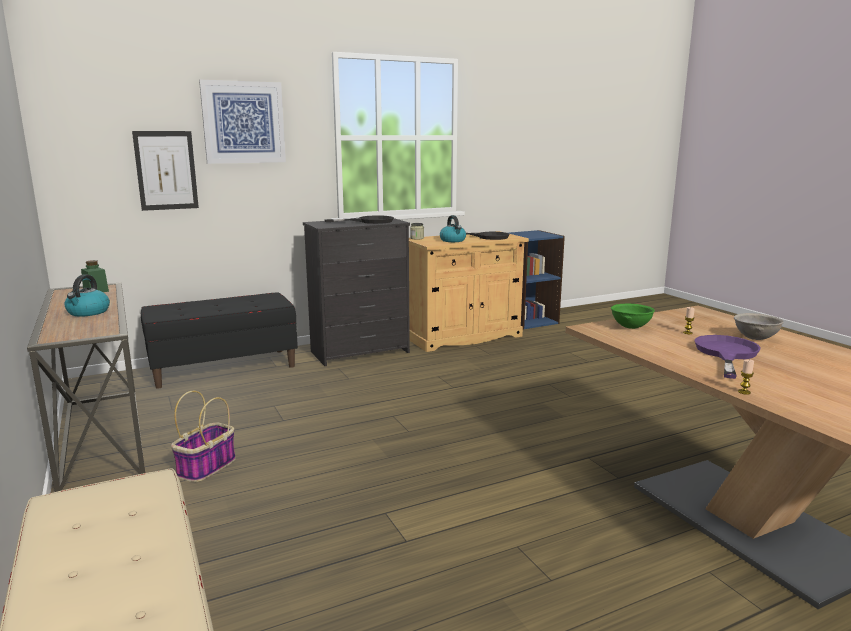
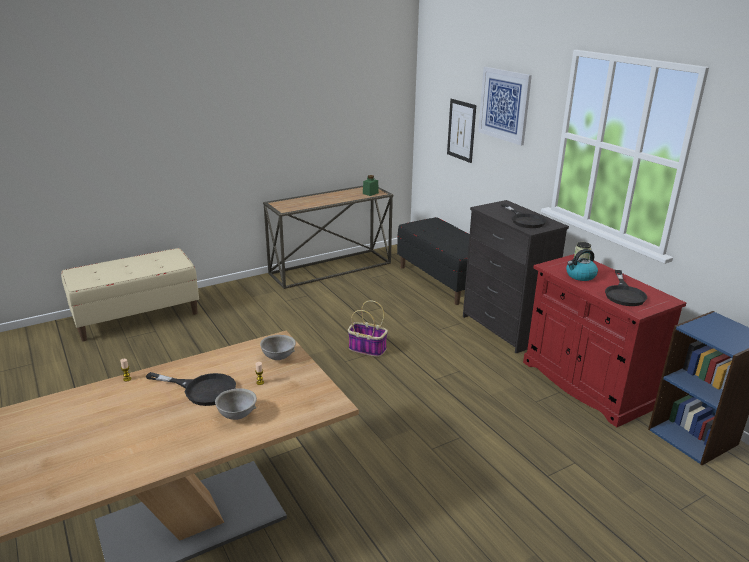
camera: 85 degrees right, 10 degrees up
(88, 312) = (323, 200): kettle -> none
(206, 467) = (295, 301): basket -> basket (366, 349)
(463, 337) = (586, 384): beige cabinet -> red cabinet
(630, 327) = (278, 357): green bowl -> grey bowl
(726, 354) = (202, 389): purple frying pan -> black frying pan

